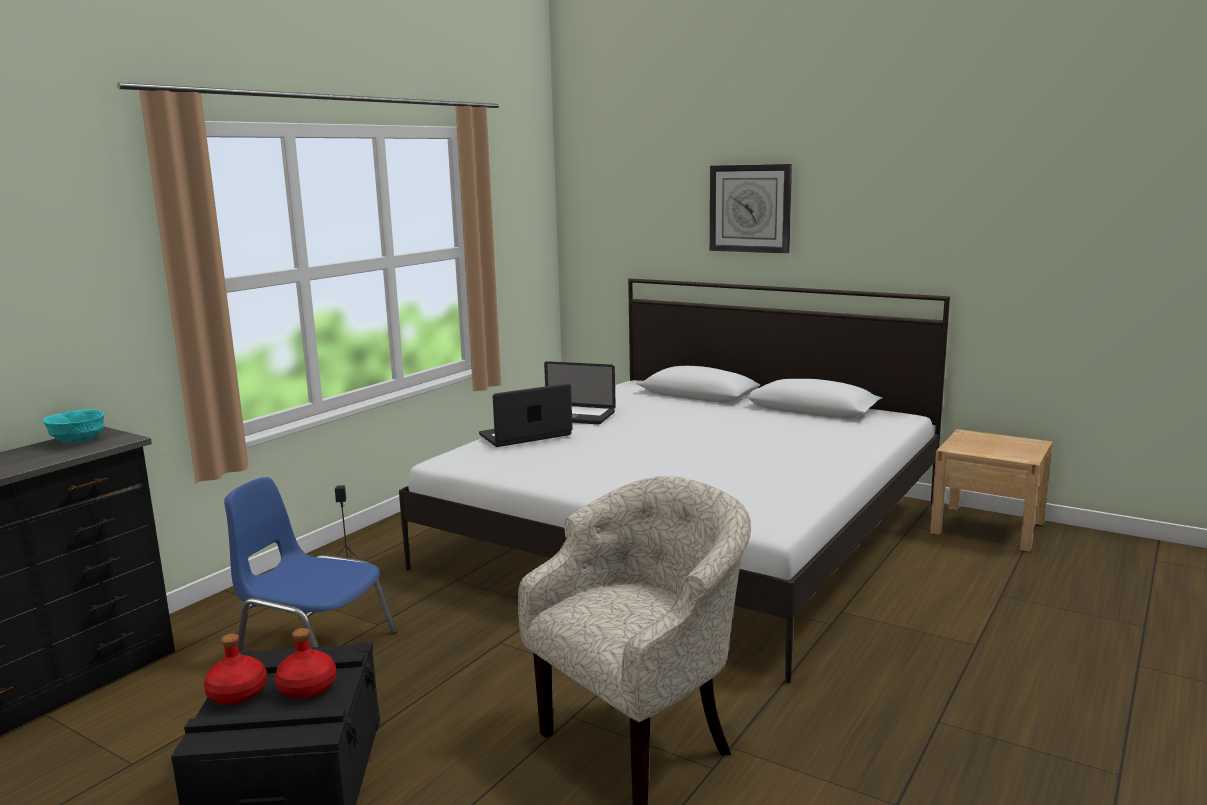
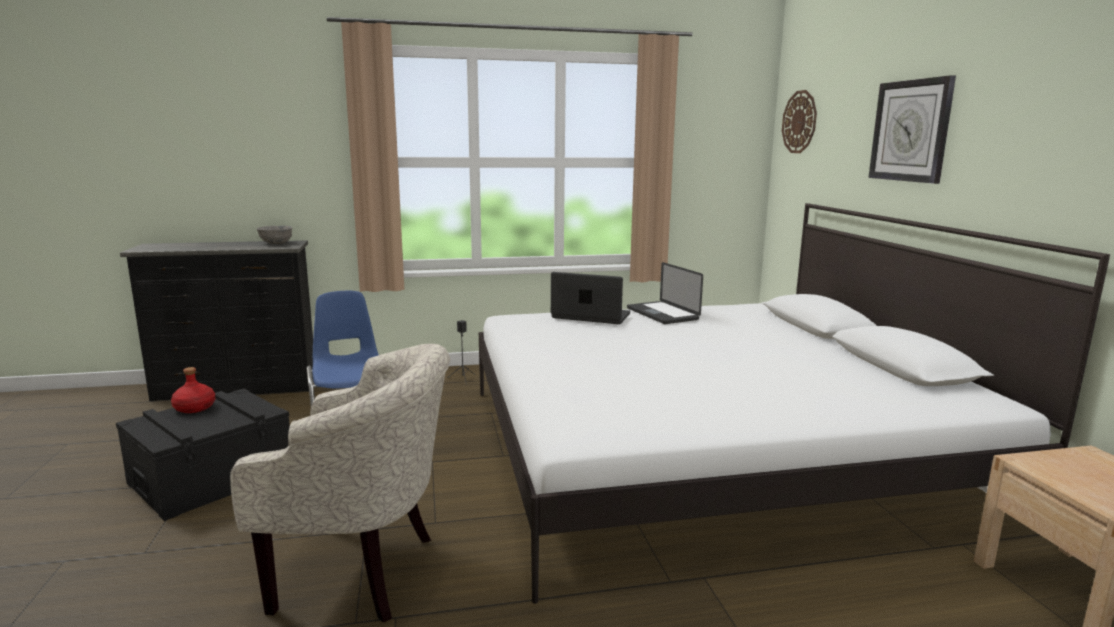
camera: 45 degrees right, 0 degrees up
(77, 440) = (276, 243): turquoise bowl -> grey bowl
(307, 688) = (214, 419): red bottle -> none
(598, 196) = (799, 122): none -> wall clock

